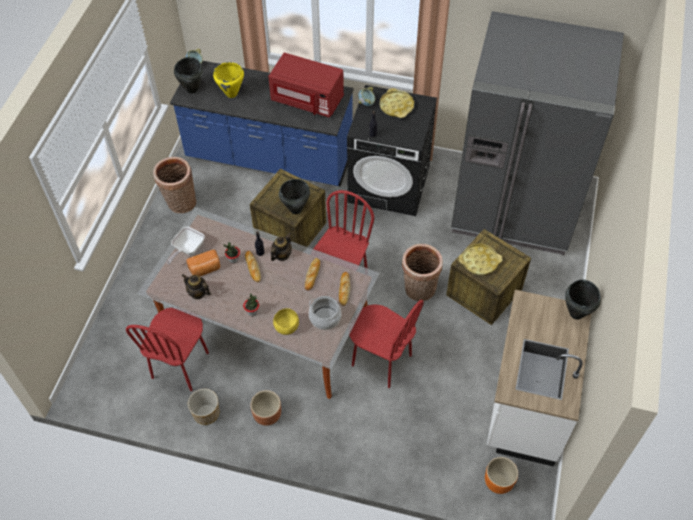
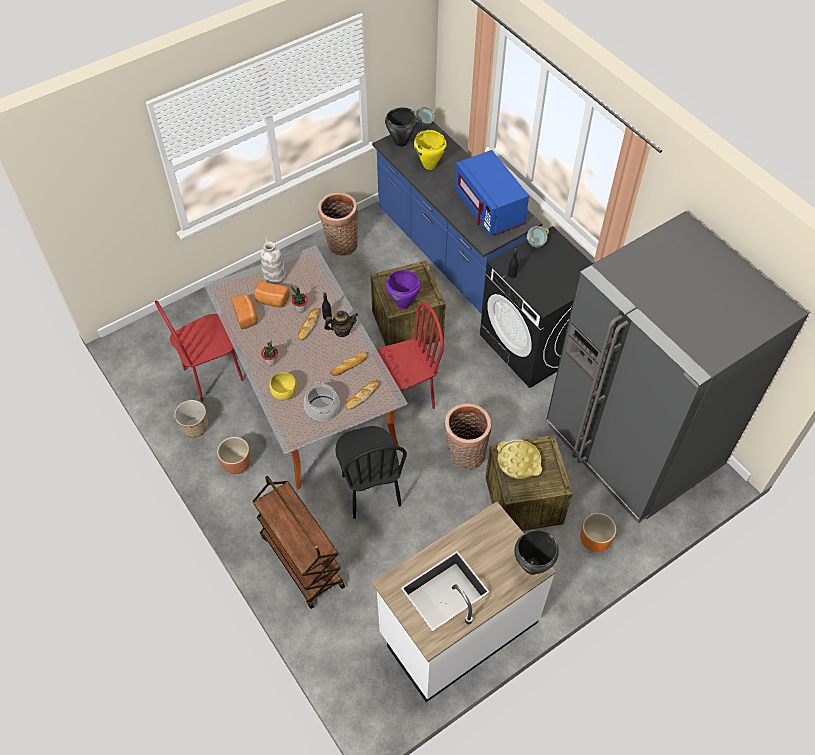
camera: 40 degrees right, 0 degrees up
(187, 250) = (274, 276): frying pan -> white vase
(198, 293) = (246, 316): teapot -> bread
(296, 209) = (403, 304): black cooking pot -> purple cooking pot
(308, 99) = (490, 209): red microwave -> blue microwave
(381, 361) = (370, 491): red chair -> black chair
(383, 444) = (301, 560): none -> brown cart
(396, 106) = (561, 263): yellow tray -> none
(498, 482) = (363, 673): orange planter -> orange planter (594, 540)

